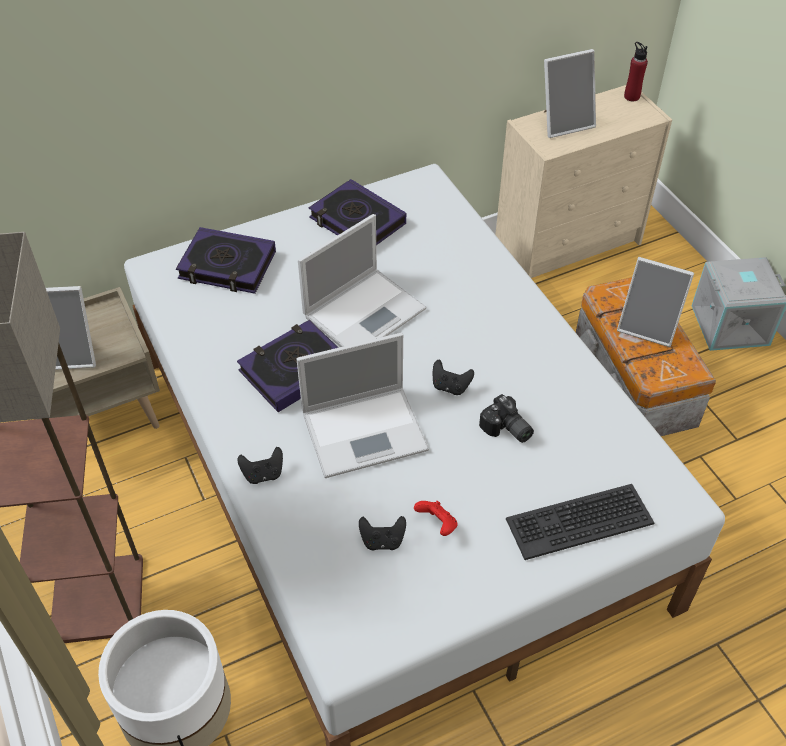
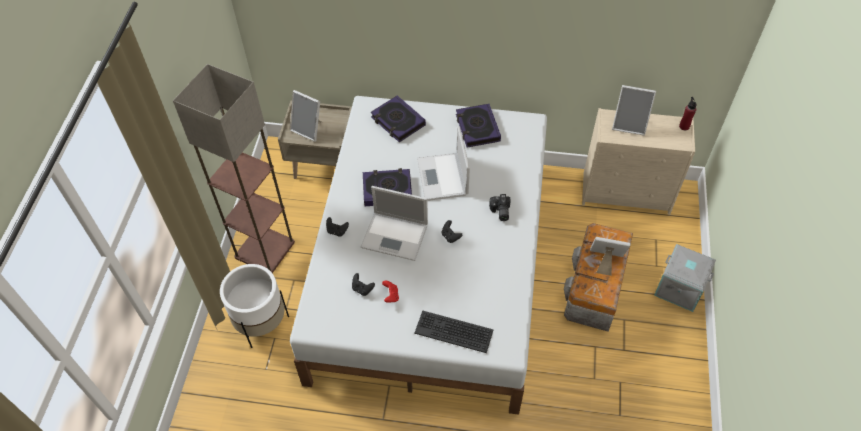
camera: 35 degrees right, 5 degrees up
(366, 311) = (443, 178): laptop -> laptop turned 90 degrees clockwise
(506, 430) = (458, 271): camera -> camera (500, 212)
(648, 326) = (605, 261): picture frame -> picture frame turned 135 degrees clockwise

